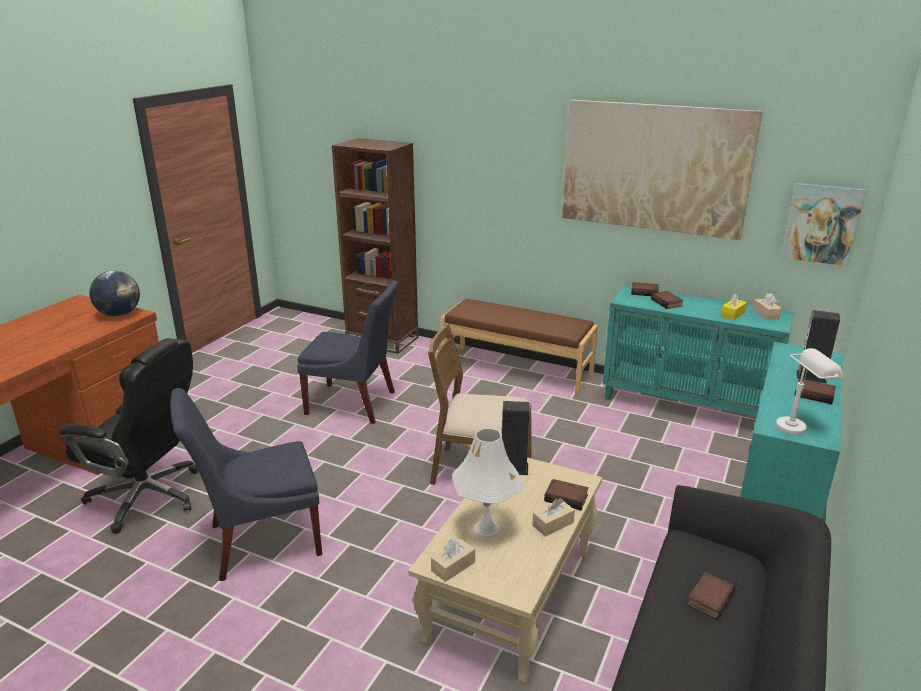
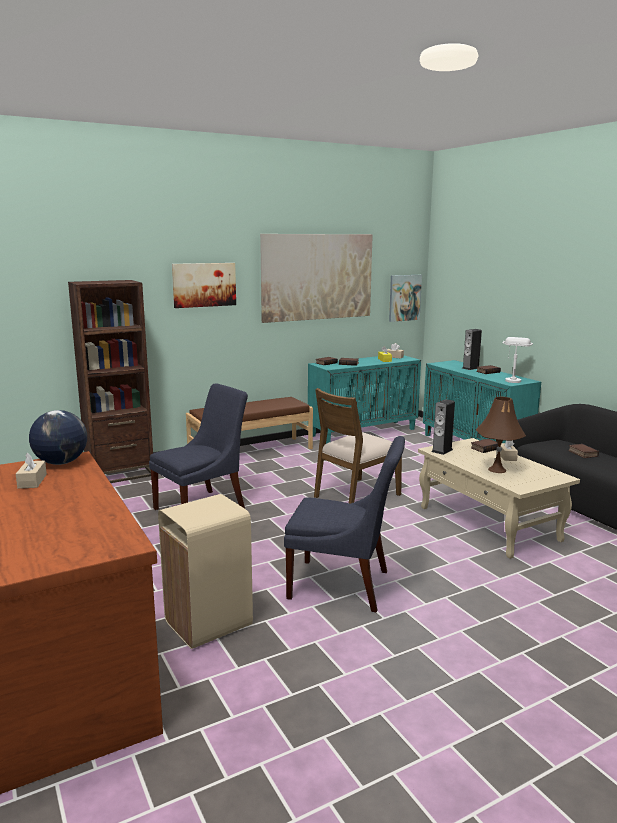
camera: 55 degrees left, 10 degrees down
(148, 497) = (209, 624): black office chair -> beige trash can
(259, 541) = (344, 586): blue chair -> blue chair turned 90 degrees counterclockwise
(453, 566) = (526, 484): beige tissue box -> beige tissue box (32, 481)
(486, 529) = (497, 470): white table lamp -> brown table lamp
(493, 158) = (204, 284): none -> picture

